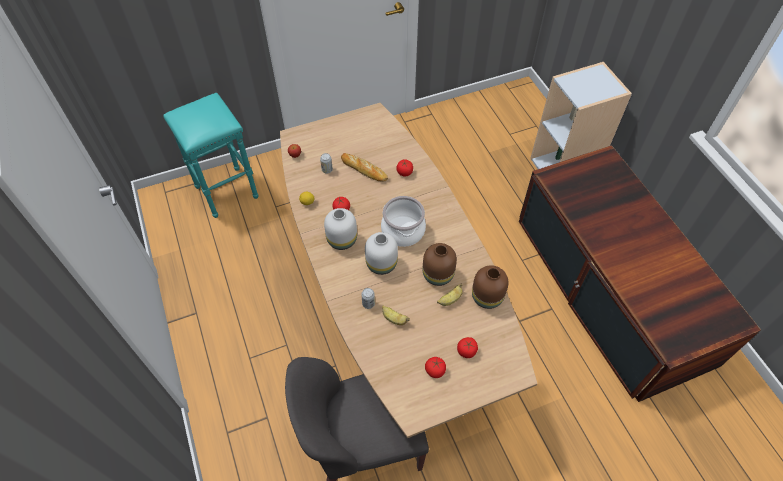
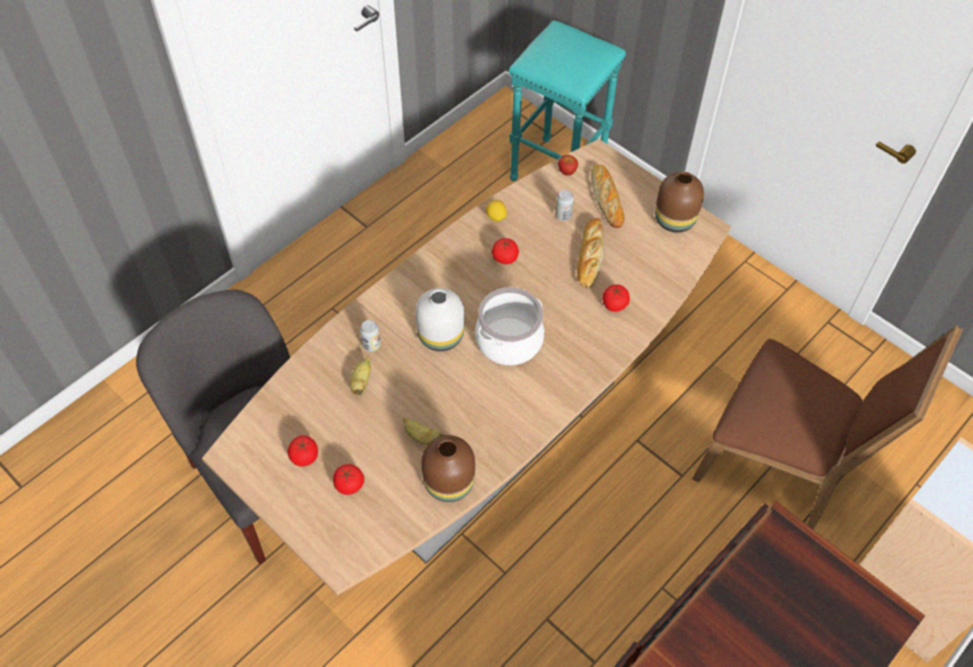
camera: 65 degrees right, 0 degrees up
(327, 145) = (607, 198): none -> bread
(342, 239) = (457, 278): white vase -> none
(437, 275) = (456, 407): brown vase -> brown vase (674, 219)
(477, 179) = (782, 466): none -> brown chair

